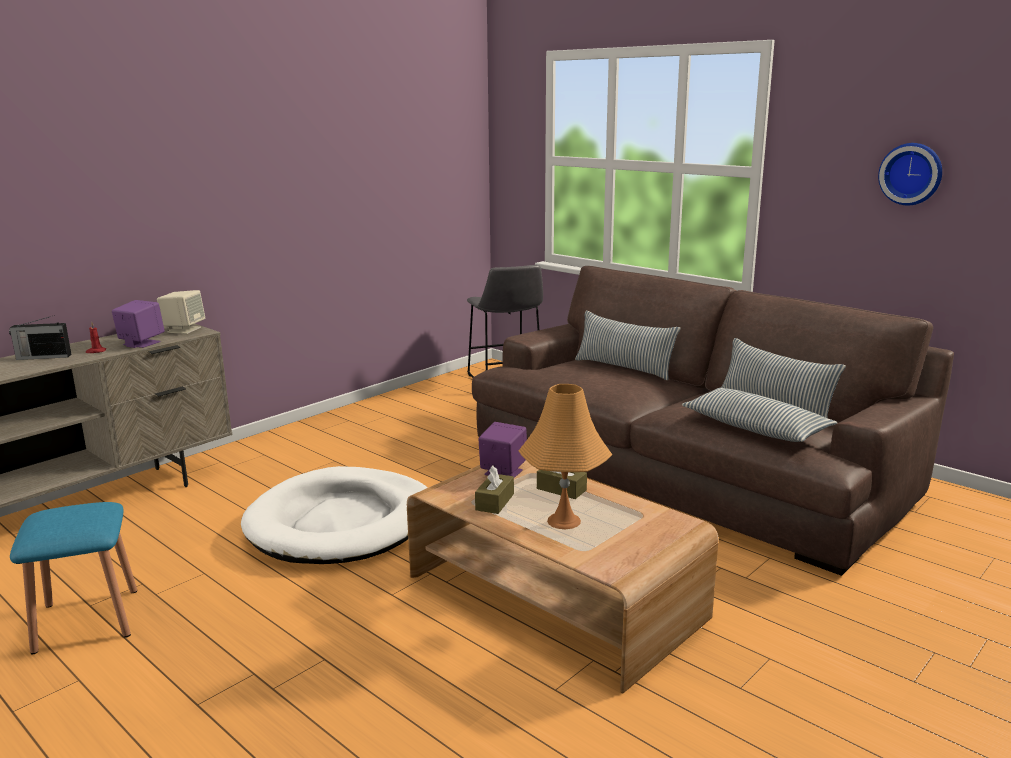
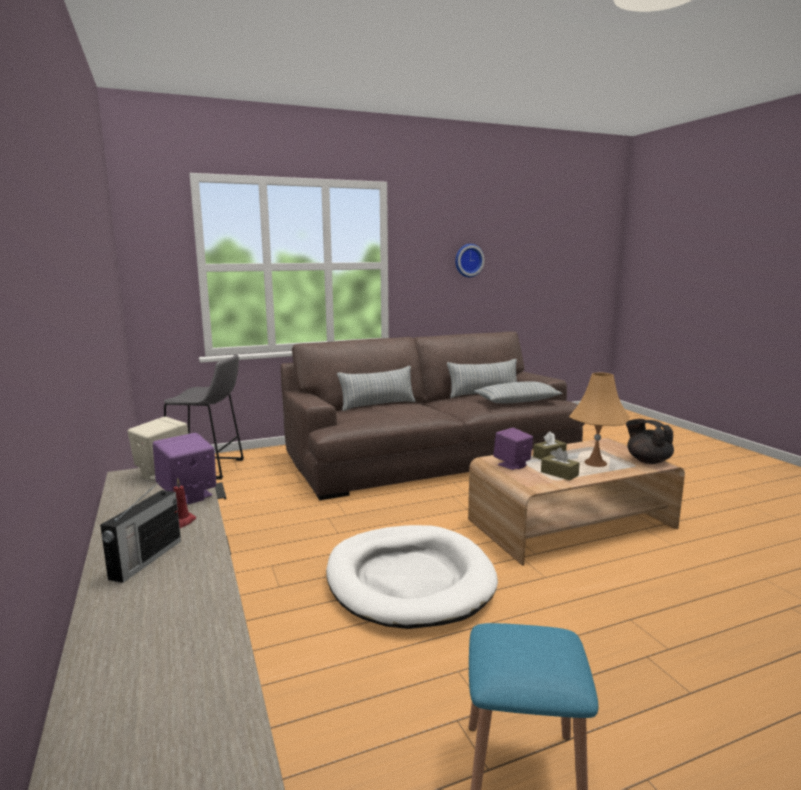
camera: 65 degrees left, 5 degrees down
(616, 558) = (647, 461): none -> black teapot

